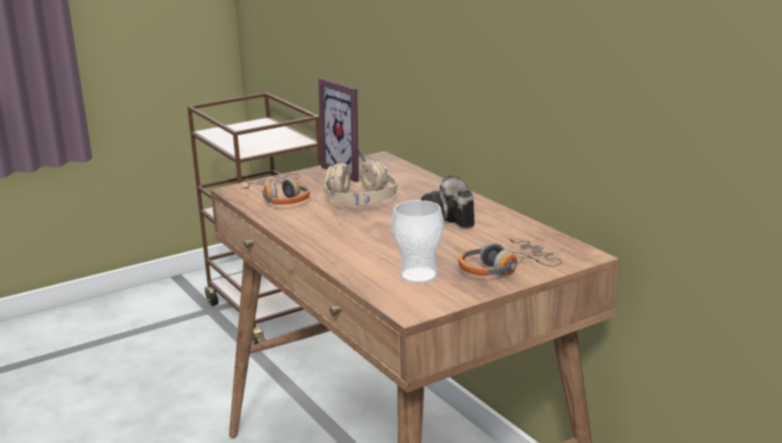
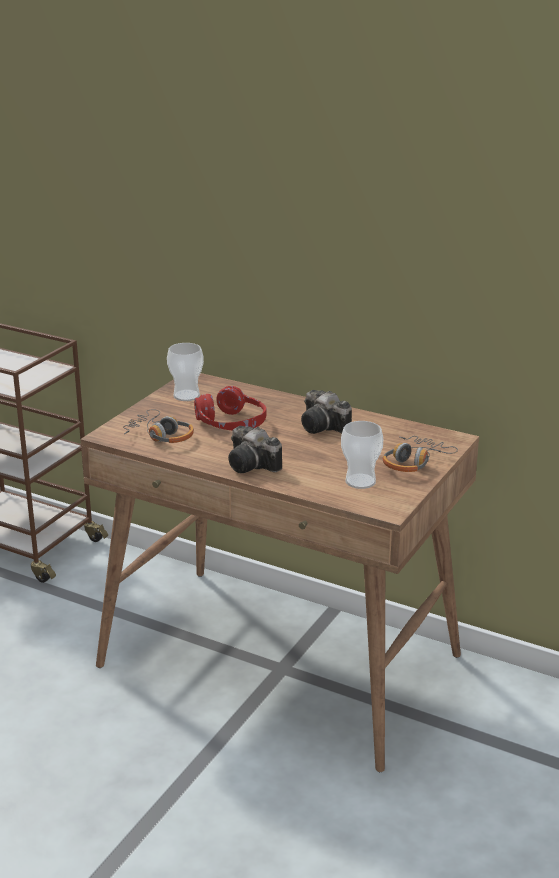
camera: 30 degrees left, 5 degrees up
(329, 239) = (253, 466): none -> camera
(352, 170) = (186, 396): picture frame -> cup
(360, 200) = (231, 424): beige headphones -> red headphones

